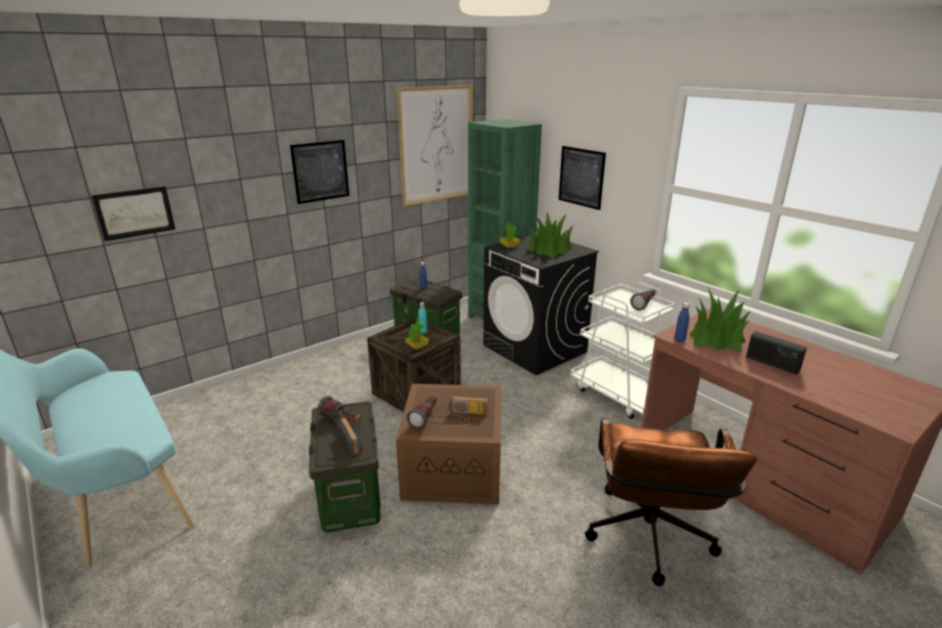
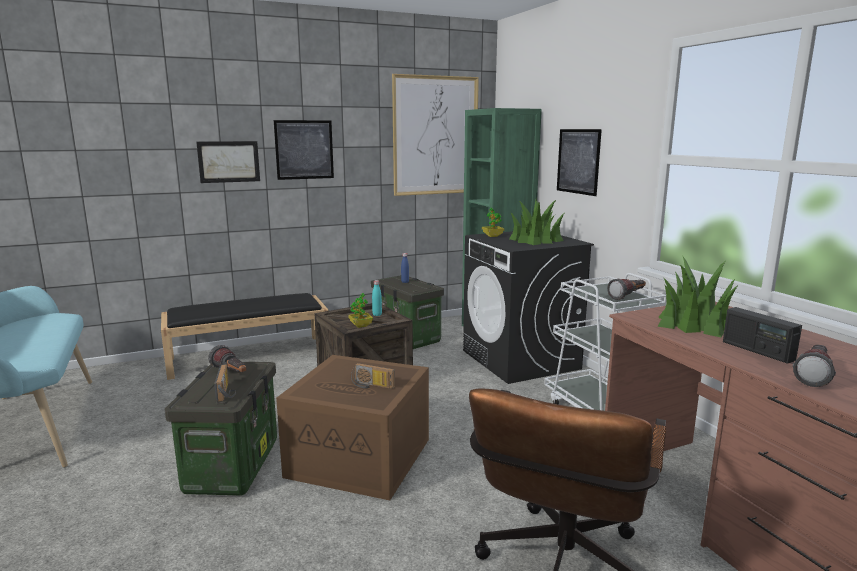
camera: 15 degrees right, 10 degrees down
(135, 213) = (114, 168): picture -> picture (229, 161)
(292, 376) = (250, 356): none -> black bench
(426, 417) = (323, 383): flashlight -> flashlight (813, 375)
(679, 340) = (641, 321): blue bottle -> none

